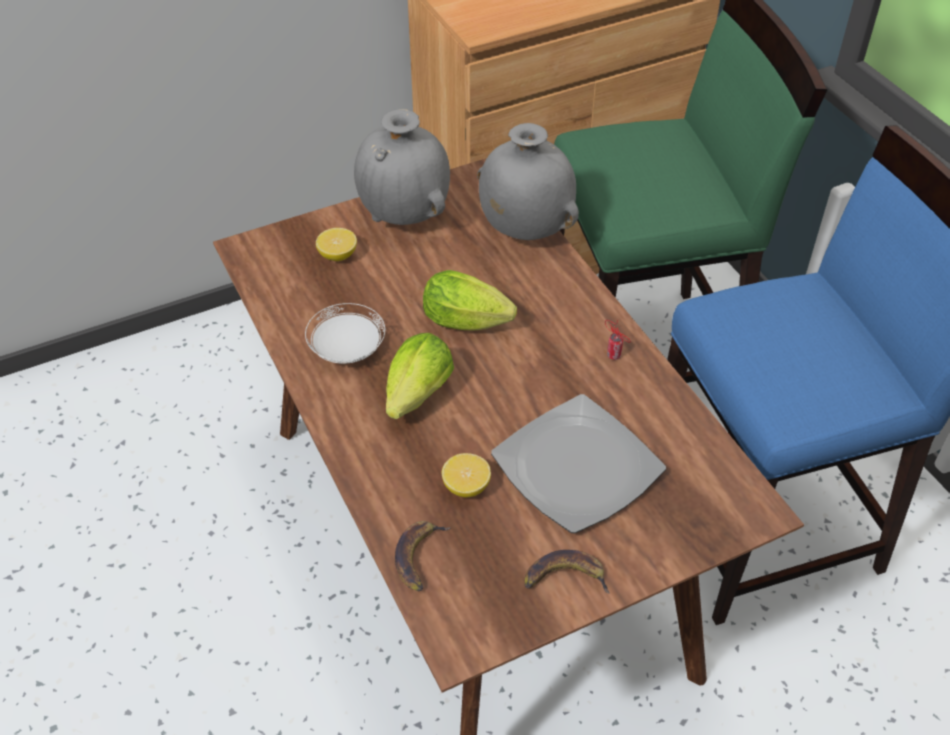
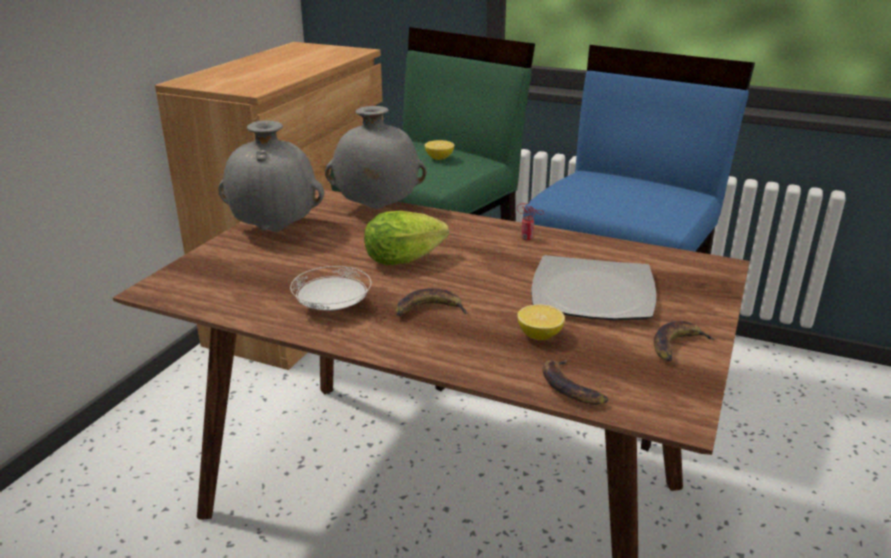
camera: 40 degrees left, 20 degrees down
(338, 255) = (248, 265): lemon -> lemon (439, 158)
(415, 399) = (429, 310): lettuce -> banana

